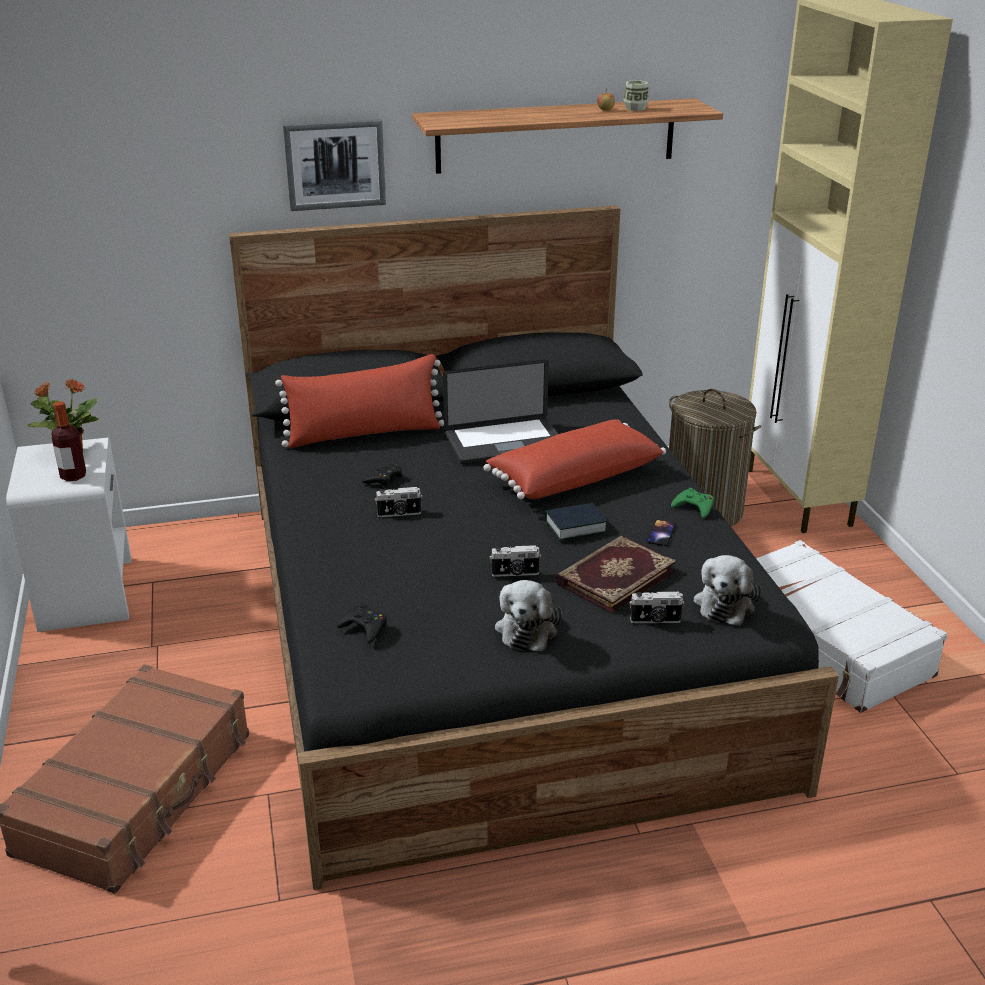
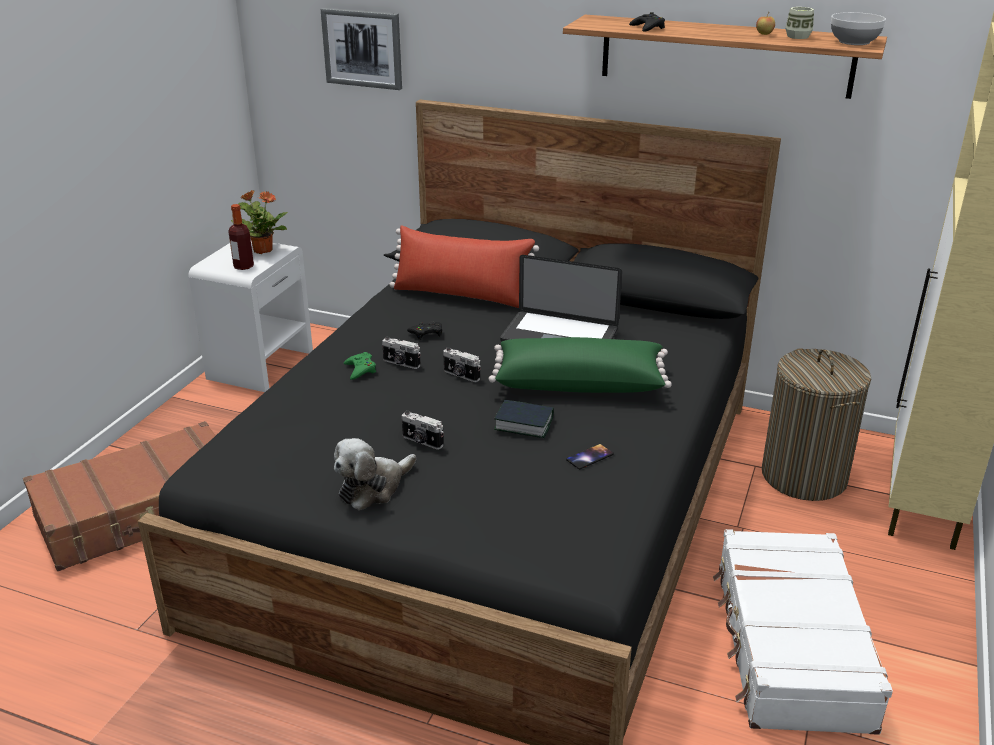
camera: 35 degrees right, 0 degrees up
(335, 164) = (513, 53): picture -> picture (363, 48)
(364, 627) = (256, 436): black game controller -> black game controller (648, 27)
(573, 477) = (579, 383): red pillow -> green pillow
(614, 576) = (498, 476): book -> none
(655, 620) = (479, 526): camera -> camera (461, 375)
(685, 107) = (853, 42): none -> bowl
(694, 507) = (652, 446): green game controller -> green game controller (360, 369)
(725, 603) = (564, 539): plush toy -> none

